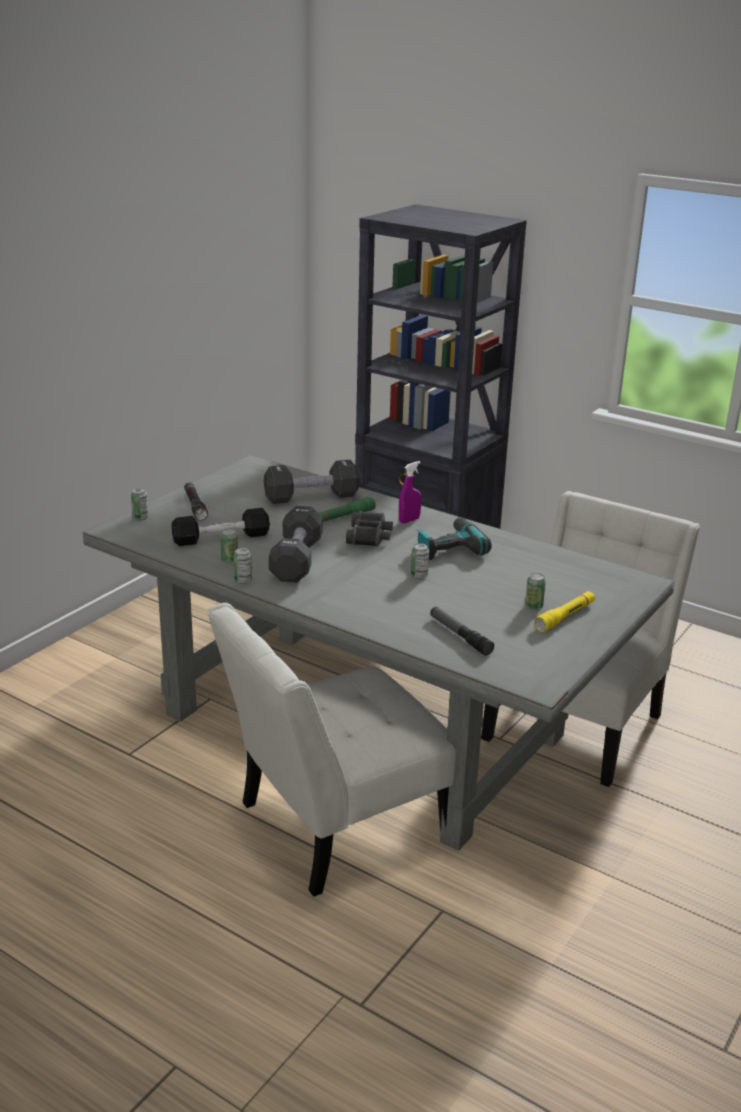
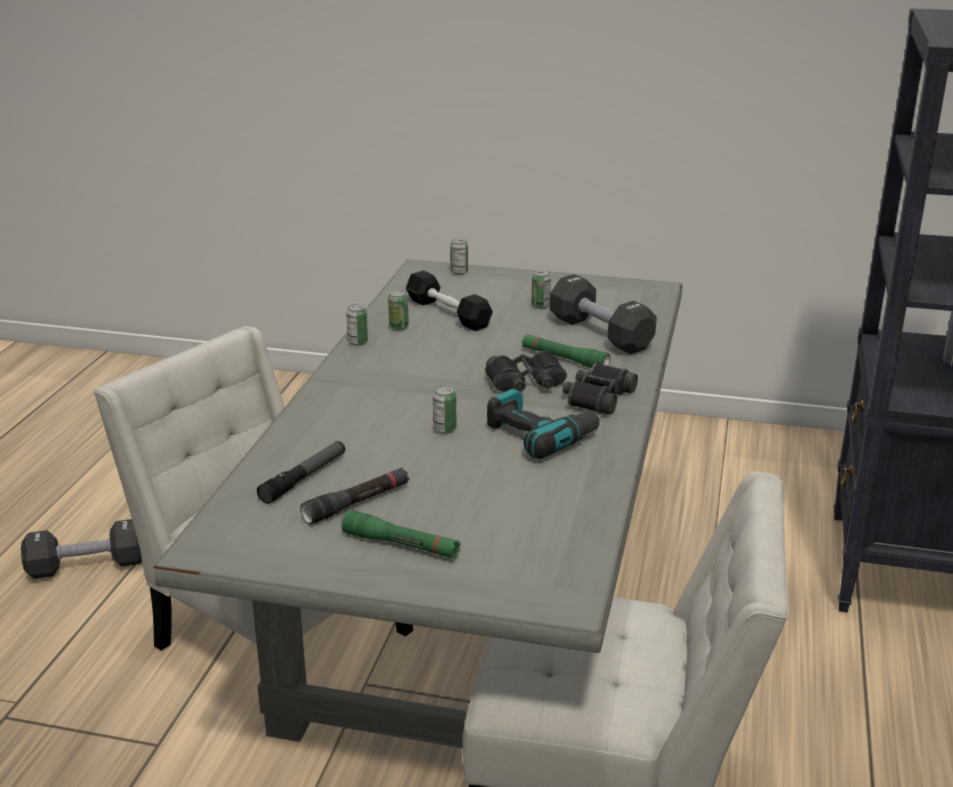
camera: 70 degrees right, 0 degrees up
(195, 506) = (511, 287): black flashlight -> black flashlight (357, 503)
(296, 560) = (427, 357): black dumbbell -> black dumbbell (87, 566)
(409, 520) = (597, 397): purple spray bottle -> black binoculars
(533, 606) = (415, 517): can -> can (540, 306)
(565, 617) = (401, 545): yellow flashlight -> green flashlight

